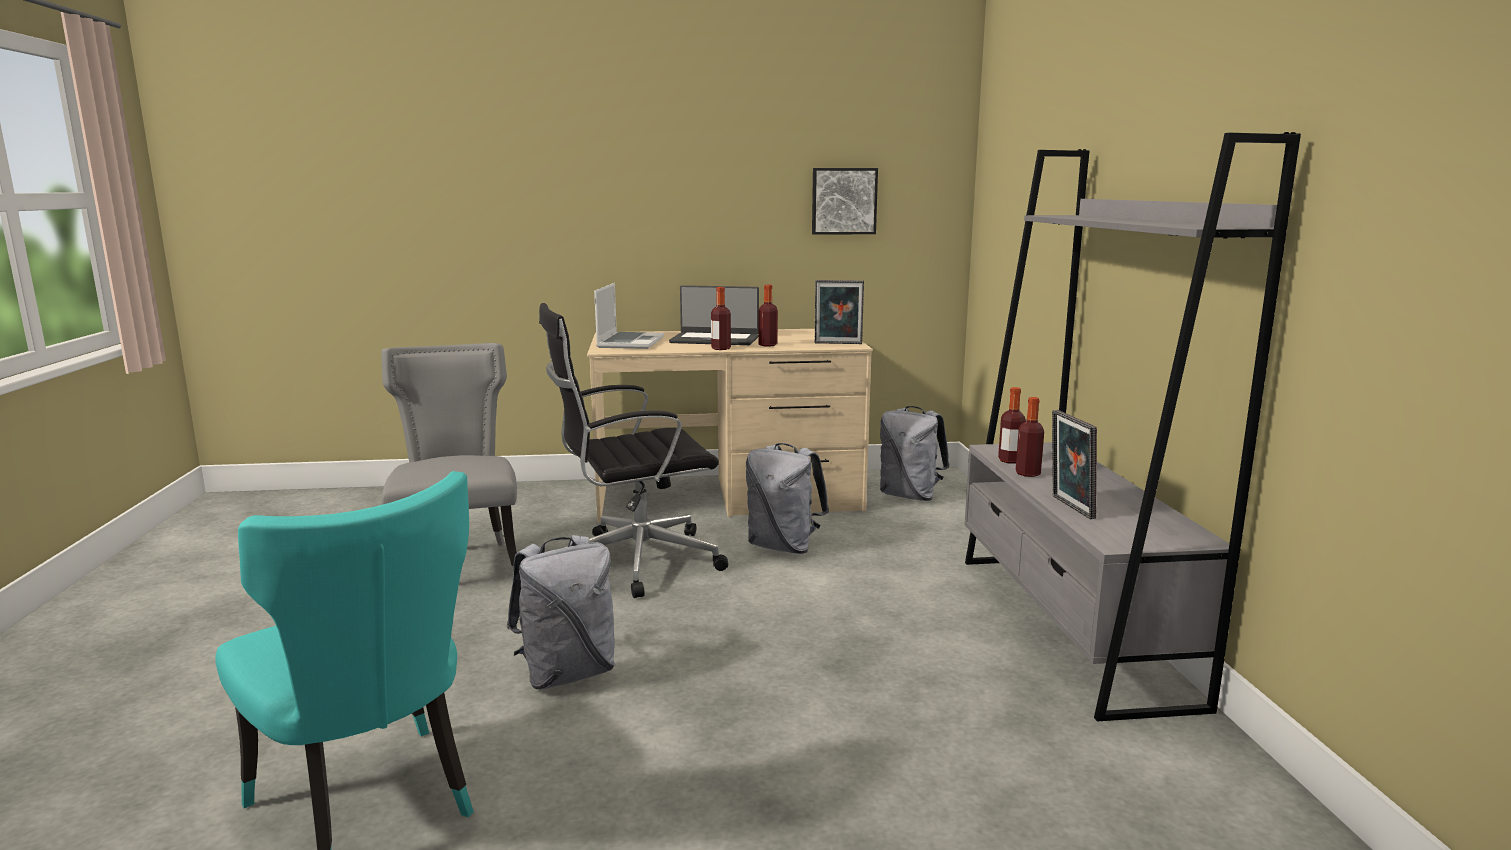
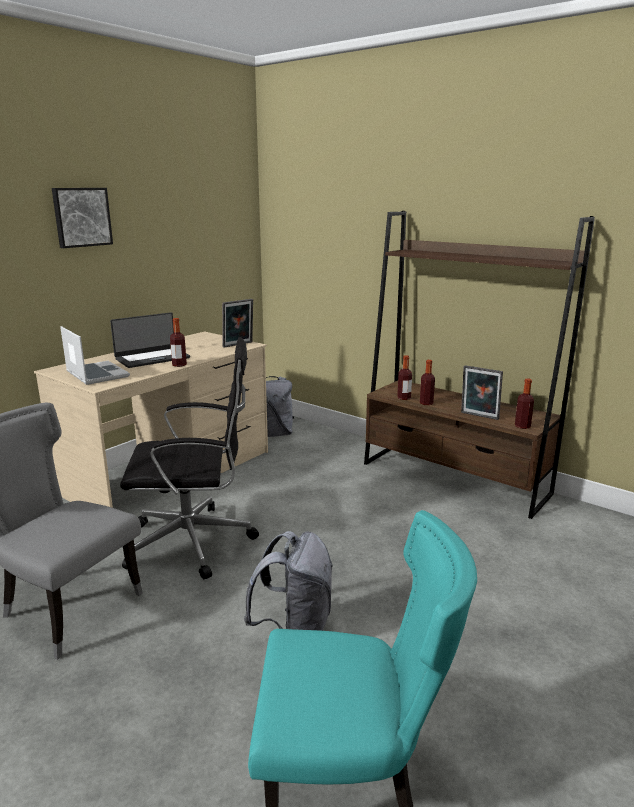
camera: 45 degrees left, 5 degrees up
(635, 562) = (194, 542): black office chair -> black office chair turned 120 degrees counterclockwise
(767, 345) = (200, 355): bottle -> bottle (522, 426)
(784, 547) = (264, 492): grey backpack -> none
(843, 201) = (193, 240): picture -> picture (81, 217)
(1069, 626) = (454, 478): grey bookcase -> brown bookcase

